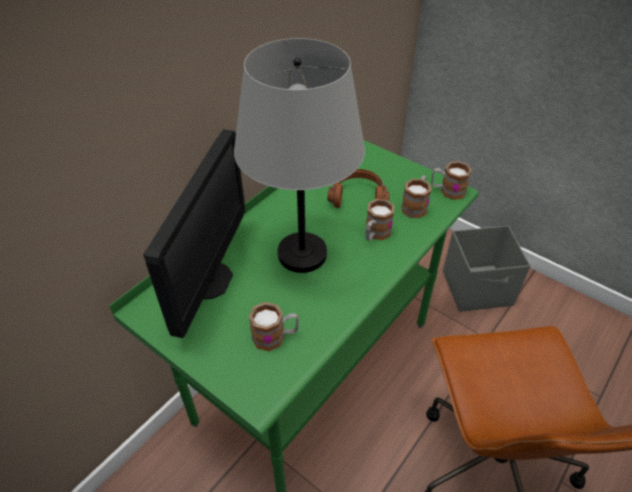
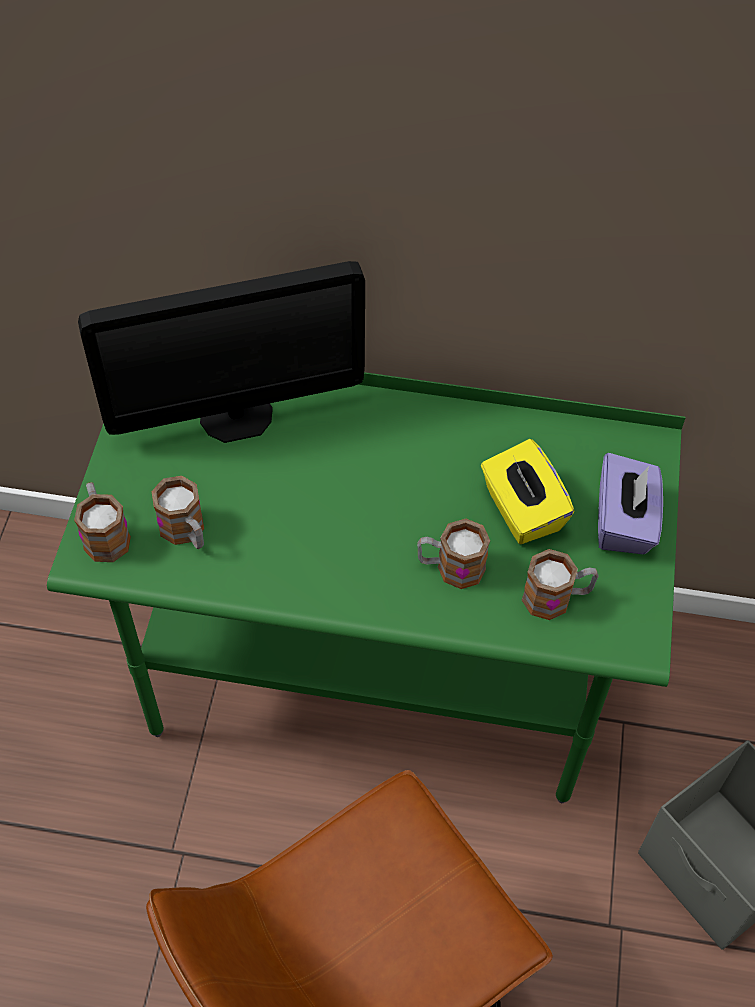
camera: 60 degrees right, 10 degrees up
(302, 255) = (347, 495): grey table lamp -> none
(358, 197) = (521, 510): brown headphones -> yellow tissue box
(387, 169) = (624, 522): none -> purple tissue box
(447, 191) = (630, 631): mug -> mug (104, 534)

